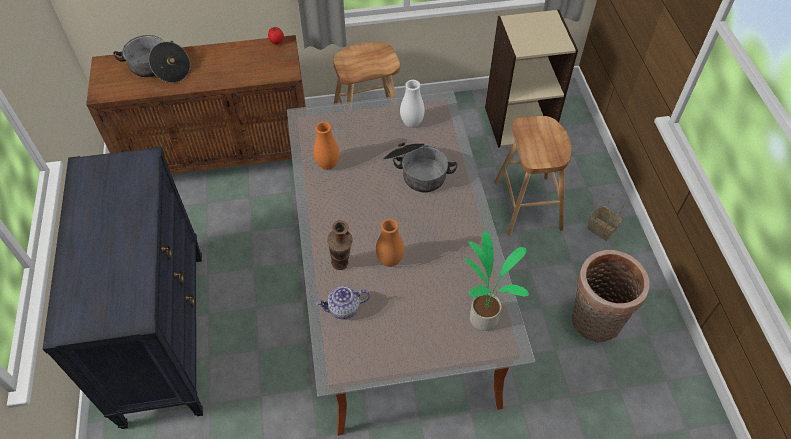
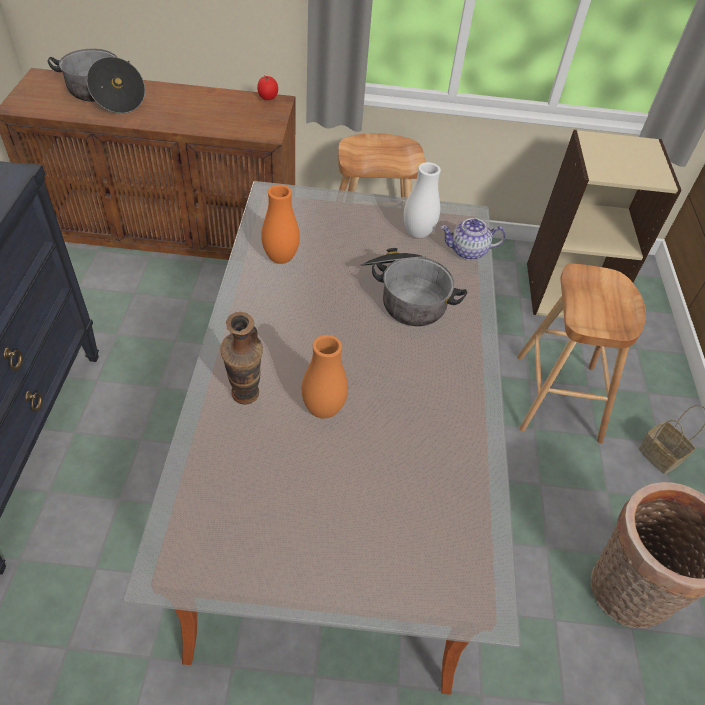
camera: 10 degrees right, 5 degrees down
(344, 309) = (224, 465): teapot -> teapot (468, 251)
(483, 317) = (448, 539): potted plant -> none

